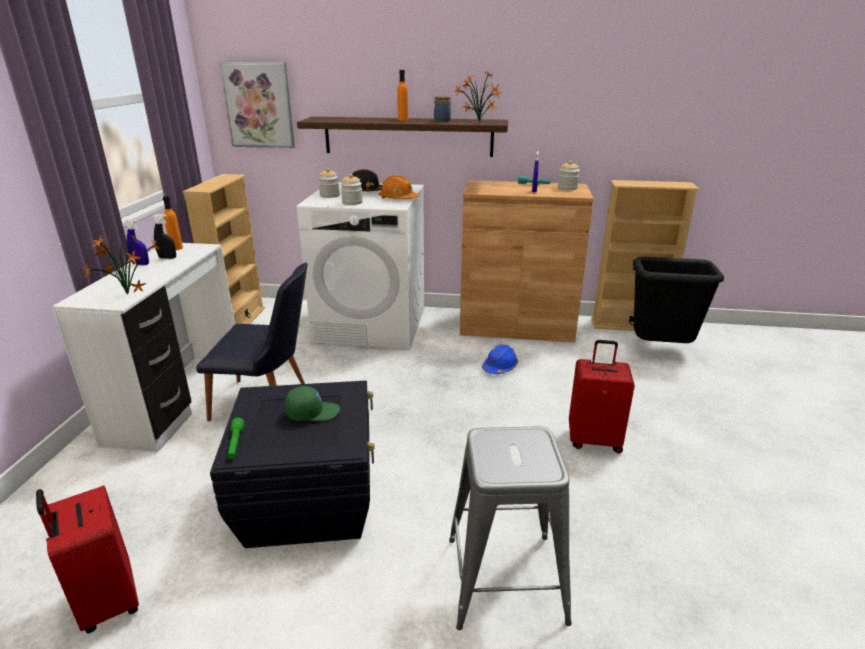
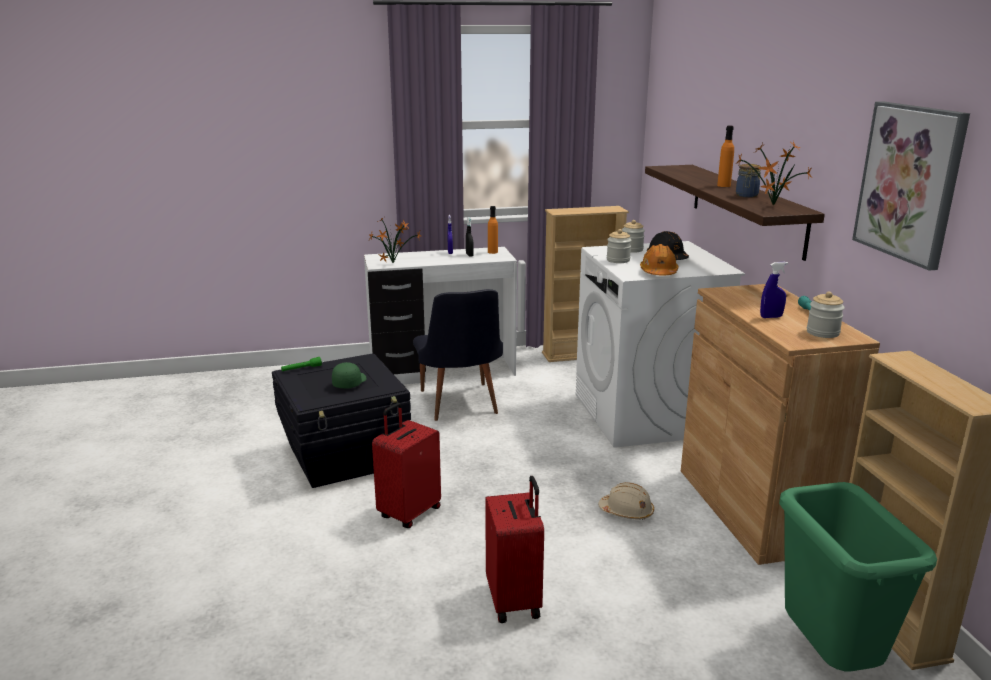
camera: 70 degrees right, 5 degrees down
(107, 602) = (239, 420): red suitcase -> red suitcase (408, 513)
(259, 105) = (668, 144): picture -> picture (909, 182)
(313, 412) = (349, 382): green cap -> green cap turned 135 degrees counterclockwise
(500, 367) = (626, 512): blue hard hat -> beige hard hat
(506, 579) = (284, 564): grey stool -> none
(661, 349) = (828, 660): black trash can -> green trash can

